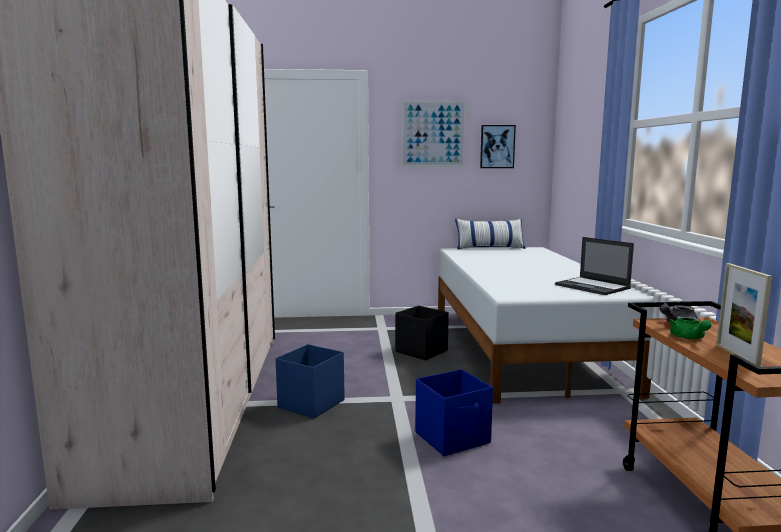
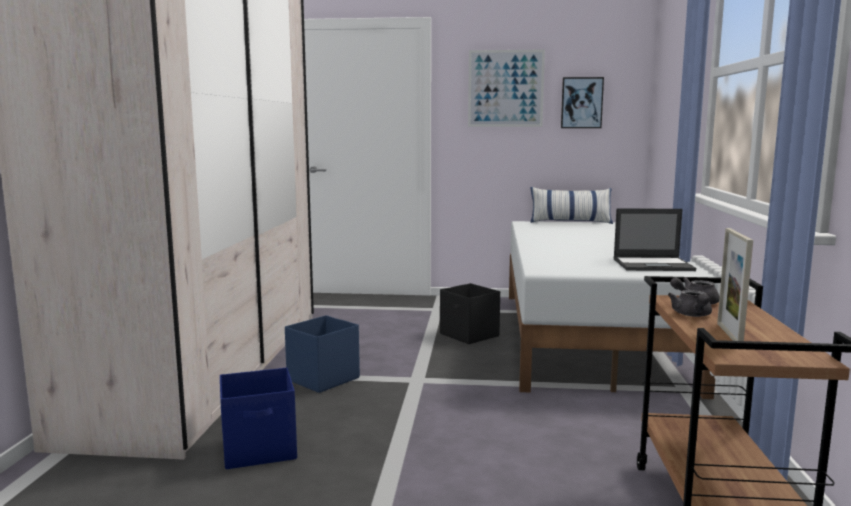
camera: 10 degrees right, 0 degrees up
(453, 438) = (458, 422): blue storage box -> blue storage box (260, 449)
(593, 286) = (654, 265): laptop -> laptop turned 60 degrees counterclockwise
(688, 338) = (692, 315): green teapot -> grey teapot

